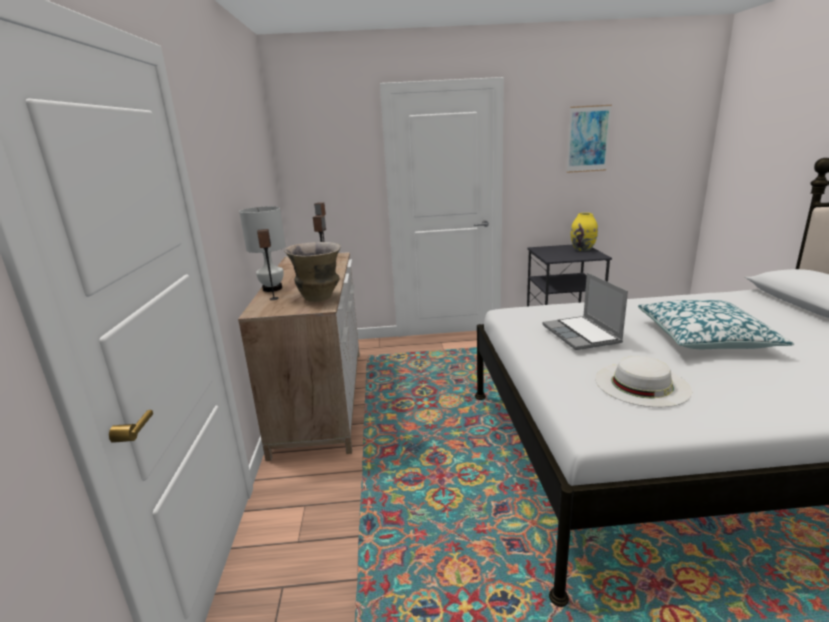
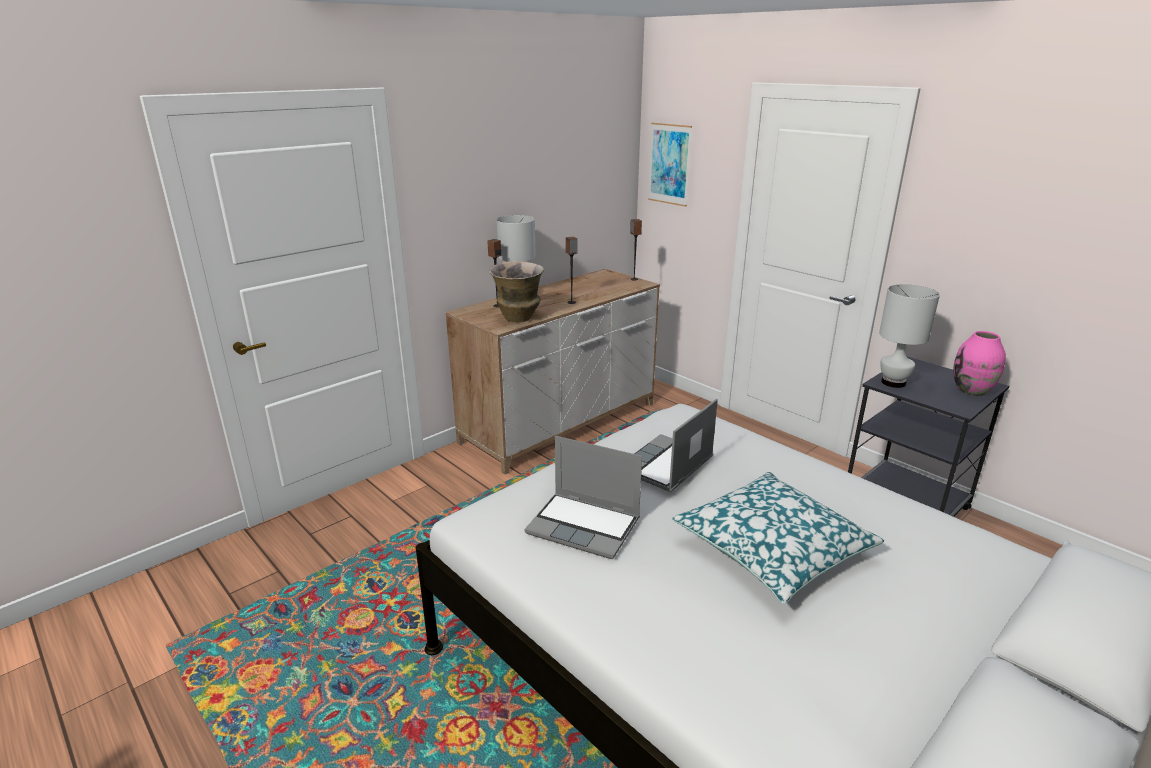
camera: 50 degrees right, 5 degrees up
(554, 257) = (893, 382): none -> white table lamp
(583, 249) = (972, 391): yellow vase -> pink vase
(588, 139) = (1053, 210): picture -> picture (669, 164)
(642, 384) = (585, 526): white hat -> laptop

